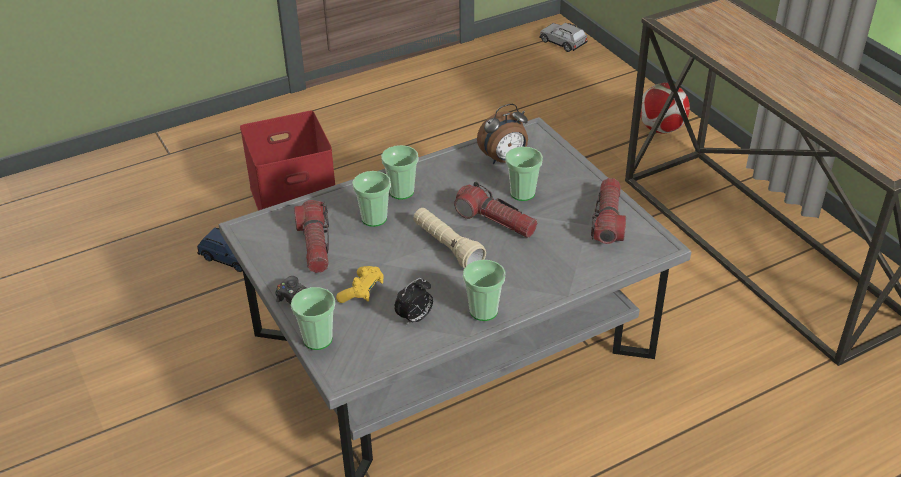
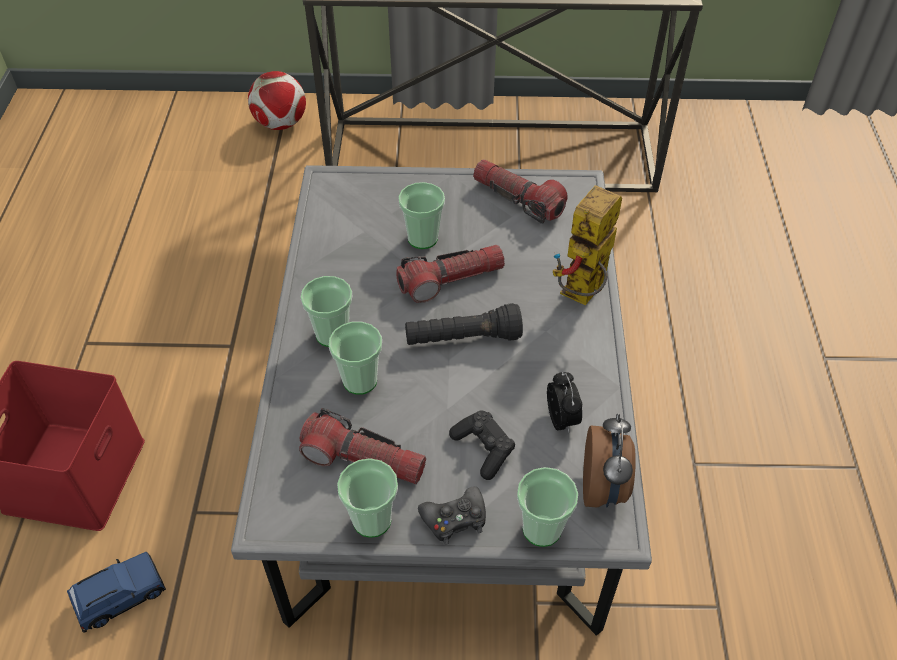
camera: 60 degrees left, 10 degrees up
(362, 291) = (483, 449): yellow game controller -> black game controller
(447, 247) = (463, 339): beige flashlight -> black flashlight
(483, 311) = (590, 356): cup -> cup (372, 520)
(504, 159) = (353, 225): alarm clock -> alarm clock (604, 488)
(539, 287) = (582, 296): none -> toy robot
(563, 43) = (70, 113): grey toy car -> none

